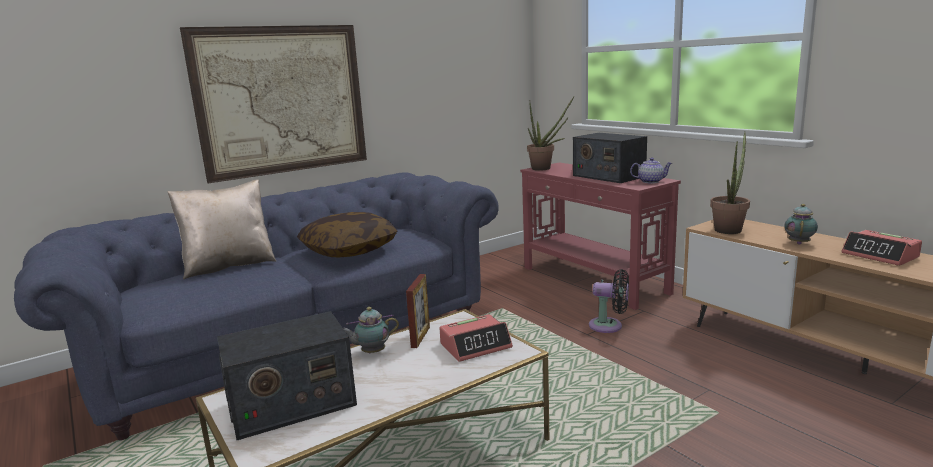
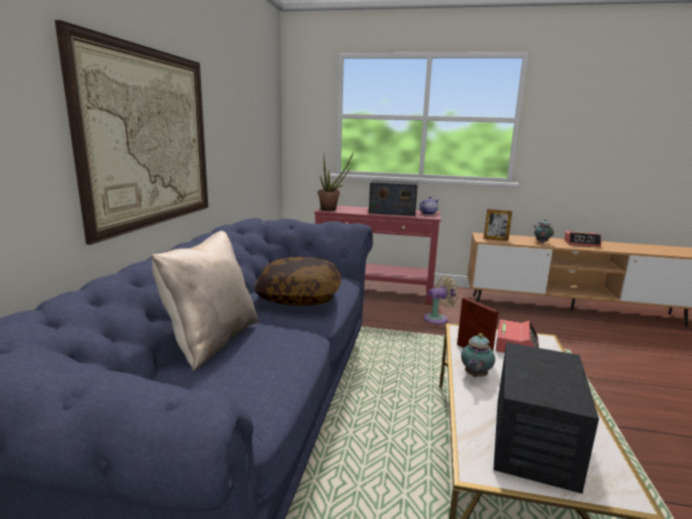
camera: 45 degrees left, 0 degrees up
(609, 326) = (438, 319): black fan -> beige fan
(729, 229) = (495, 239): potted plant -> picture frame

